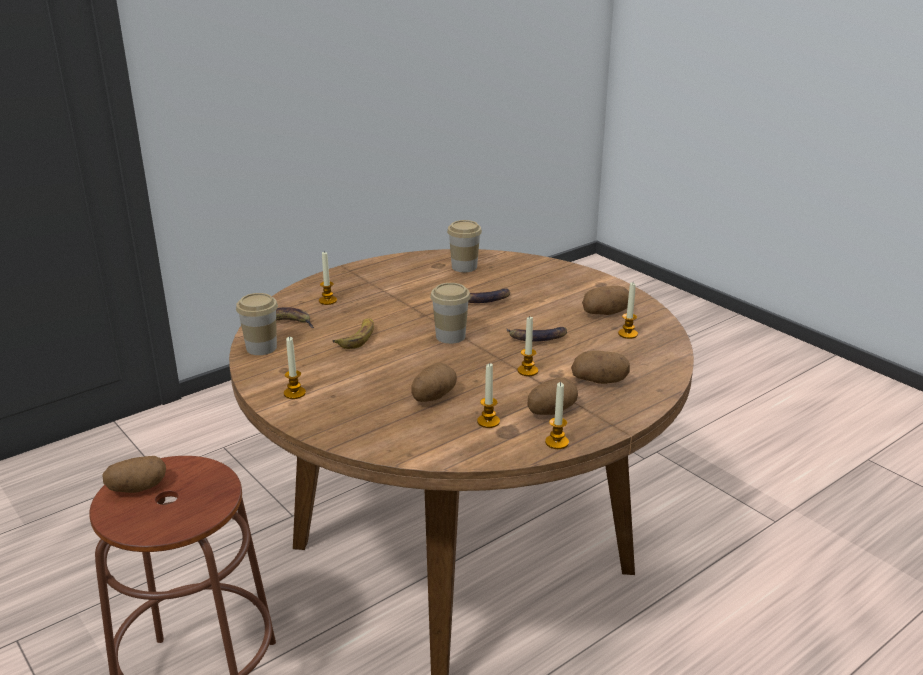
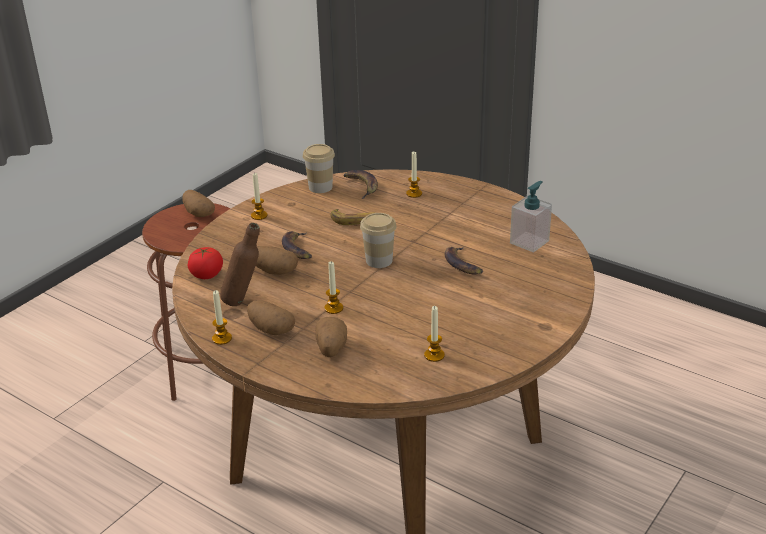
camera: 75 degrees right, 5 degrees up
(412, 441) = (207, 275): none -> tomato
(464, 267) = (529, 242): cup -> soap dispenser
(488, 421) = (244, 302): candle -> brown bottle
(537, 337) = (399, 304): banana -> banana (298, 248)
(605, 313) = (475, 336): potato -> none

